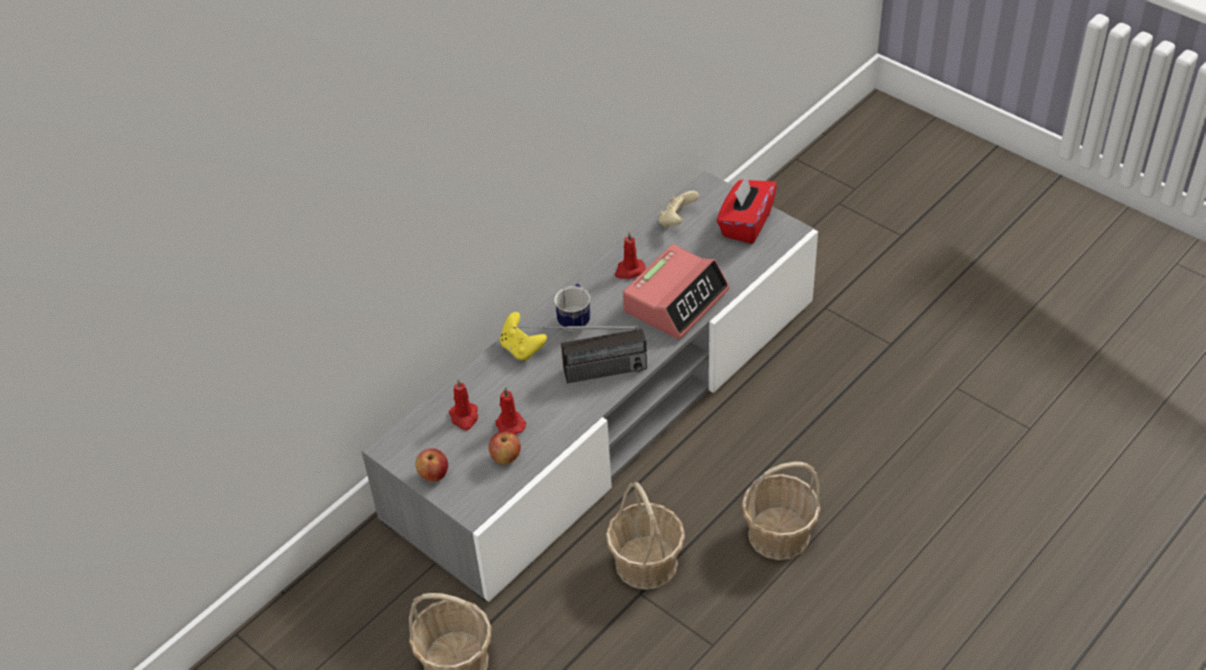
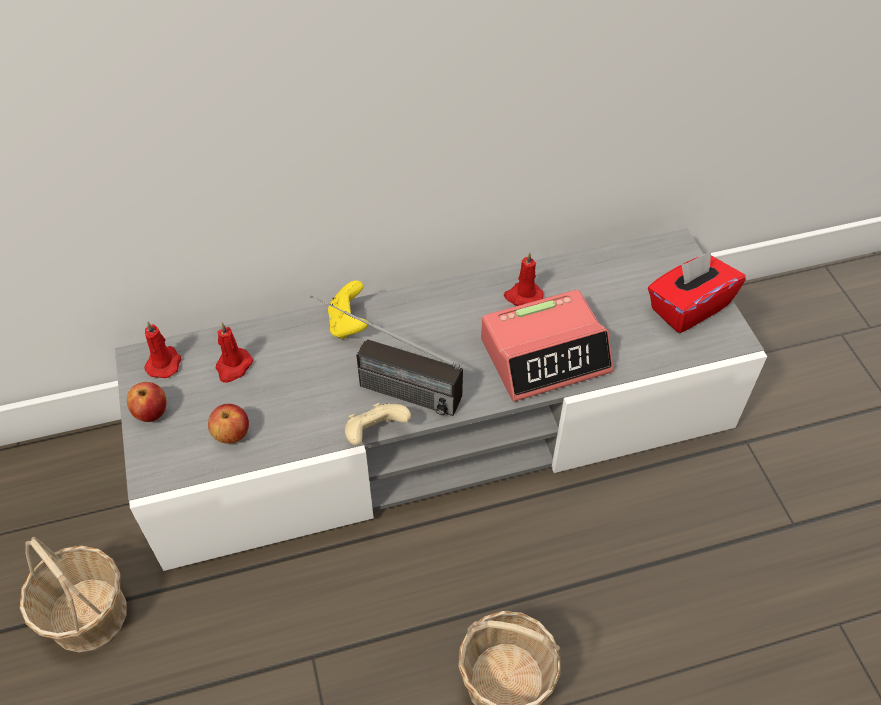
camera: 30 degrees right, 5 degrees up
(509, 423) = (268, 399): red candle -> red candle (164, 363)
(575, 320) = (425, 321): mug -> none
(646, 562) = (346, 625): basket -> none
(677, 221) = (615, 267): beige game controller -> beige game controller (375, 433)

